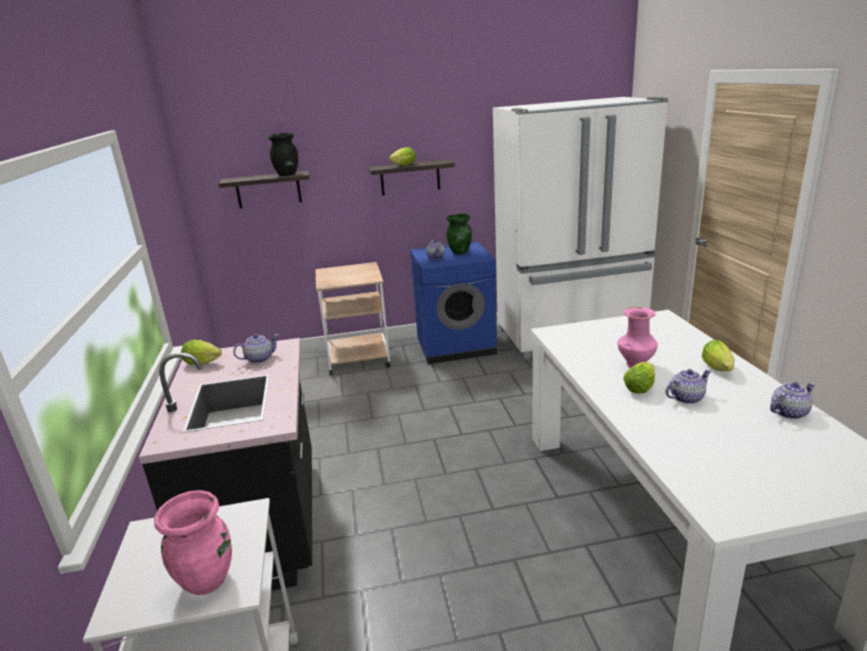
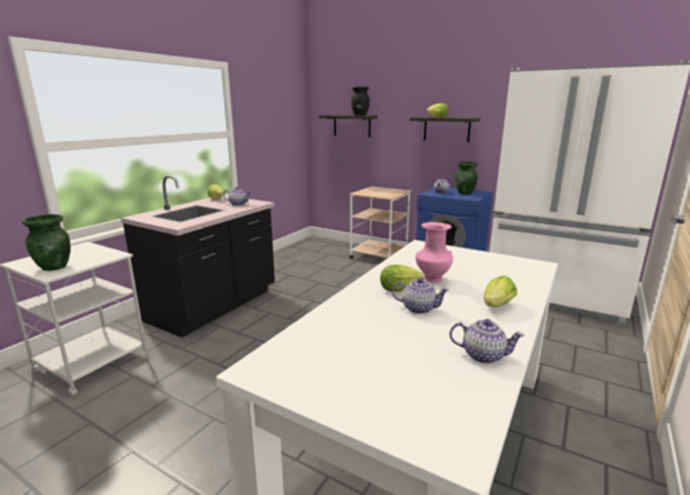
camera: 40 degrees right, 5 degrees down
(207, 579) = (55, 267): pink vase -> green vase

